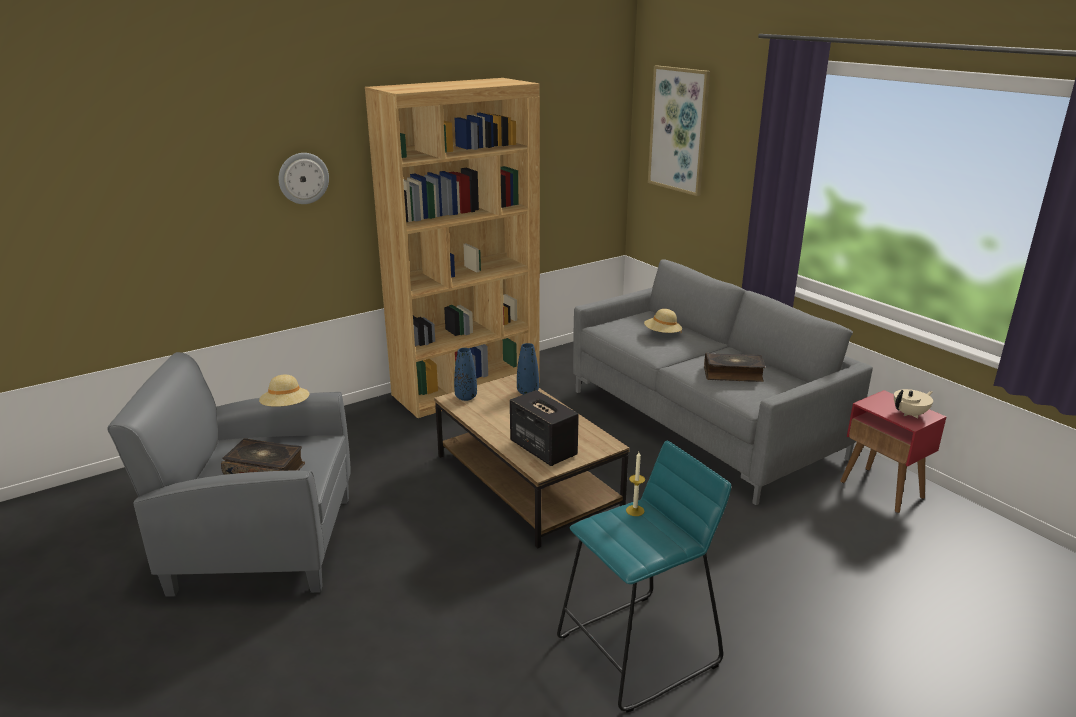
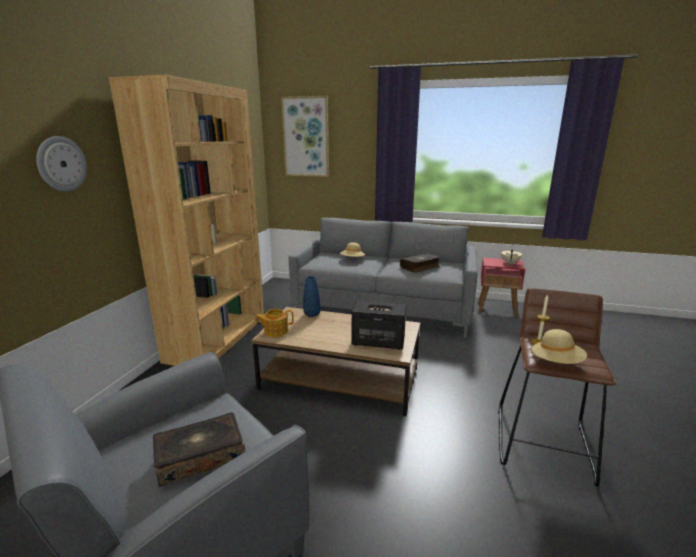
camera: 40 degrees left, 5 degrees down
(286, 407) = (177, 383): beige hat -> beige hat (556, 362)
(466, 397) = (275, 331): blue vase -> teapot
(638, 651) = (544, 444): turquoise stool -> brown stool

